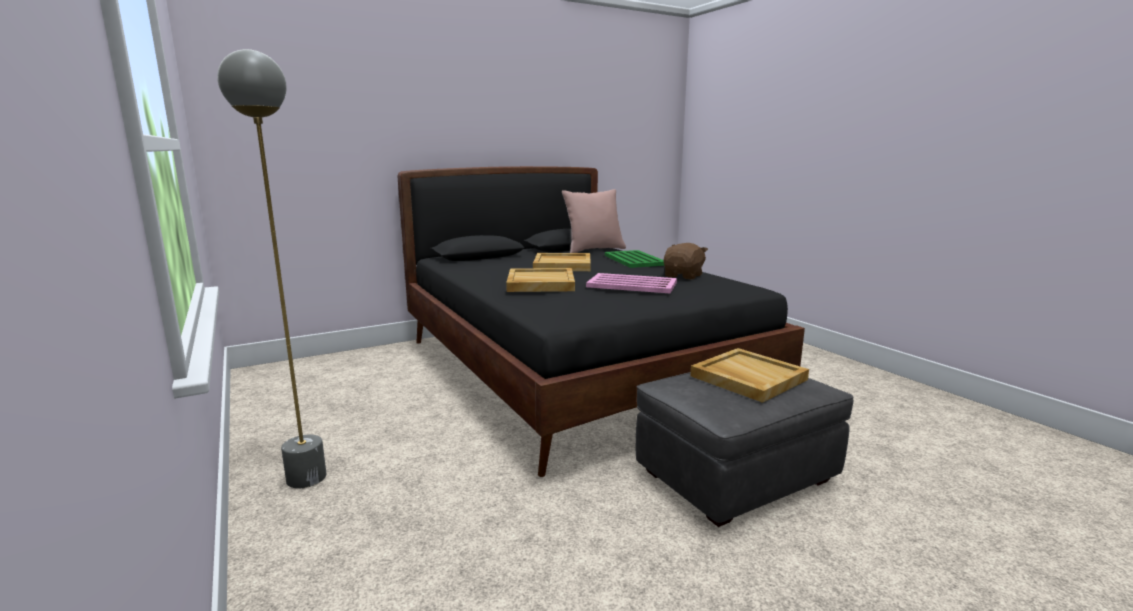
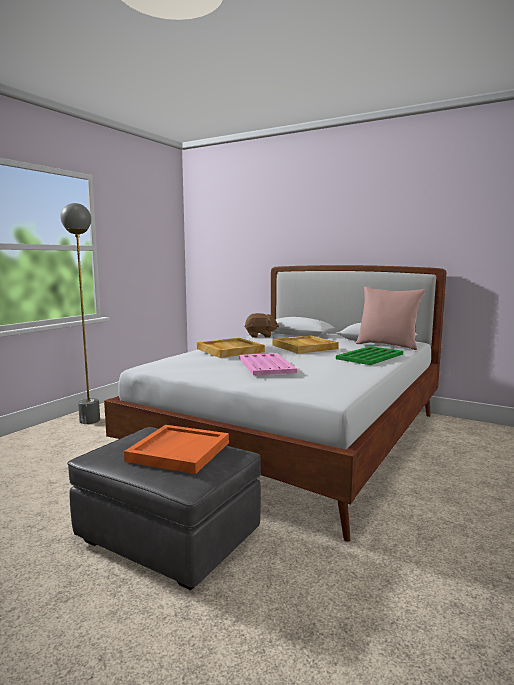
camera: 60 degrees right, 5 degrees down
(575, 370) = (298, 439): black bed -> white bed
(684, 276) = (337, 373): brown plush toy -> brown plush toy (260, 336)
(747, 378) = (178, 451): beige tray -> orange tray

